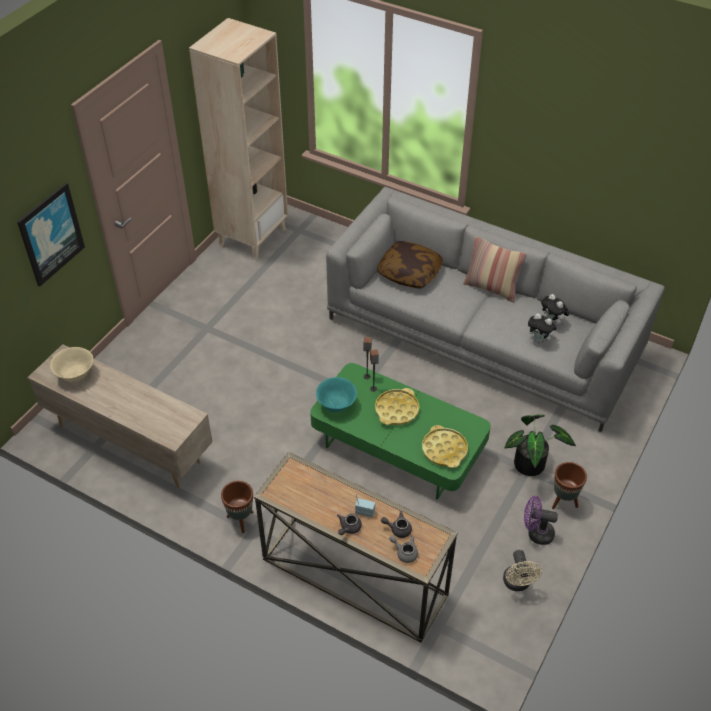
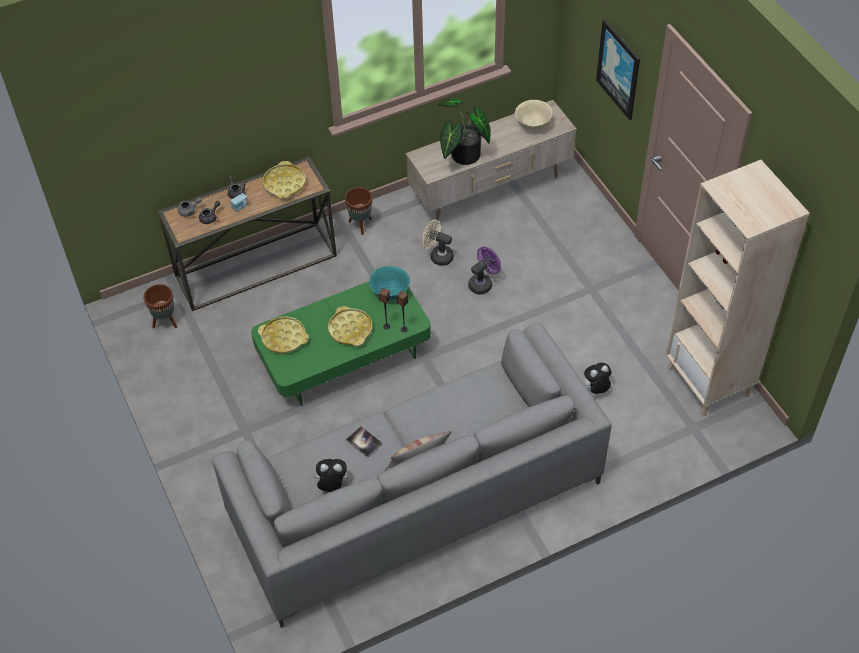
camera: 125 degrees right, 5 degrees up
(307, 493) = (284, 183): none -> yellow tray
(409, 273) = (490, 409): pillow -> none
(502, 323) = (364, 442): none -> book
(517, 584) = (160, 357): beige fan -> beige fan (438, 256)
(533, 466) = (243, 437): potted plant -> potted plant (462, 156)
(536, 533) = (186, 397): purple fan -> purple fan (483, 283)
(540, 340) = (319, 459): plush toy -> plush toy (596, 389)
(563, 502) = (193, 435): brown planter -> brown planter (165, 322)

